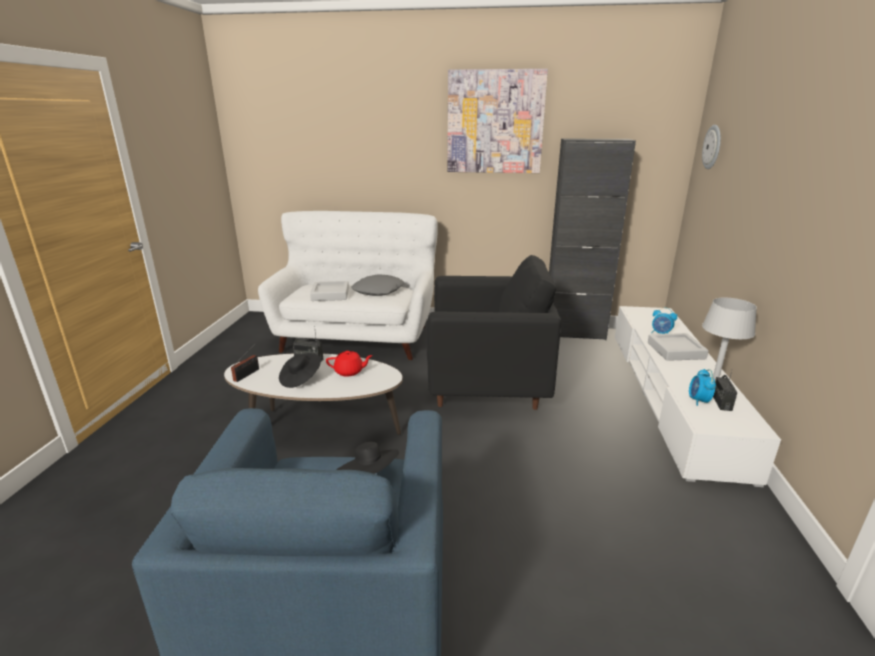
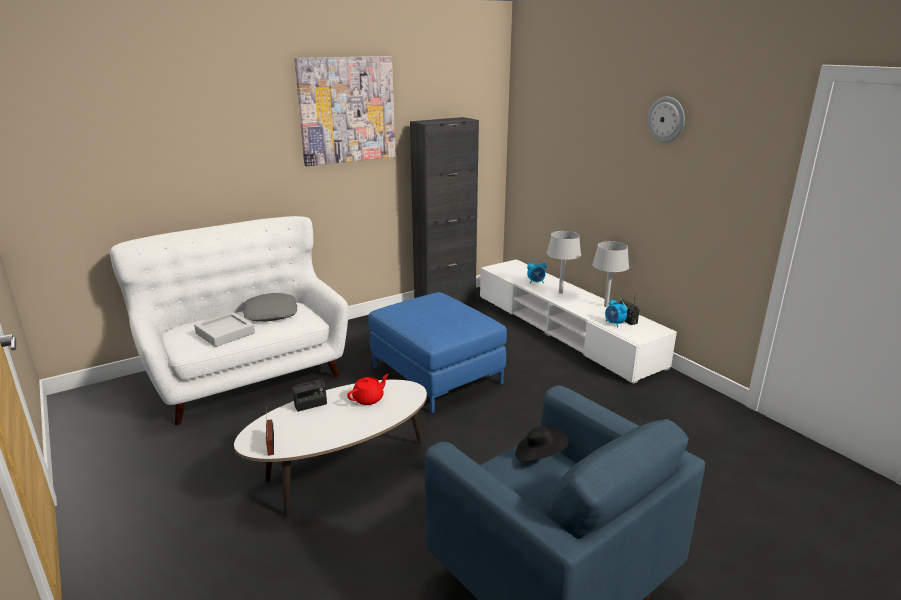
camera: 40 degrees left, 0 degrees up
(300, 379) = (334, 424): black hat -> none
(486, 387) = (436, 375): black armchair -> blue ottoman
(675, 351) = (560, 292): grey tray -> grey table lamp
(712, 147) = (534, 121): wall clock -> wall clock (666, 119)

